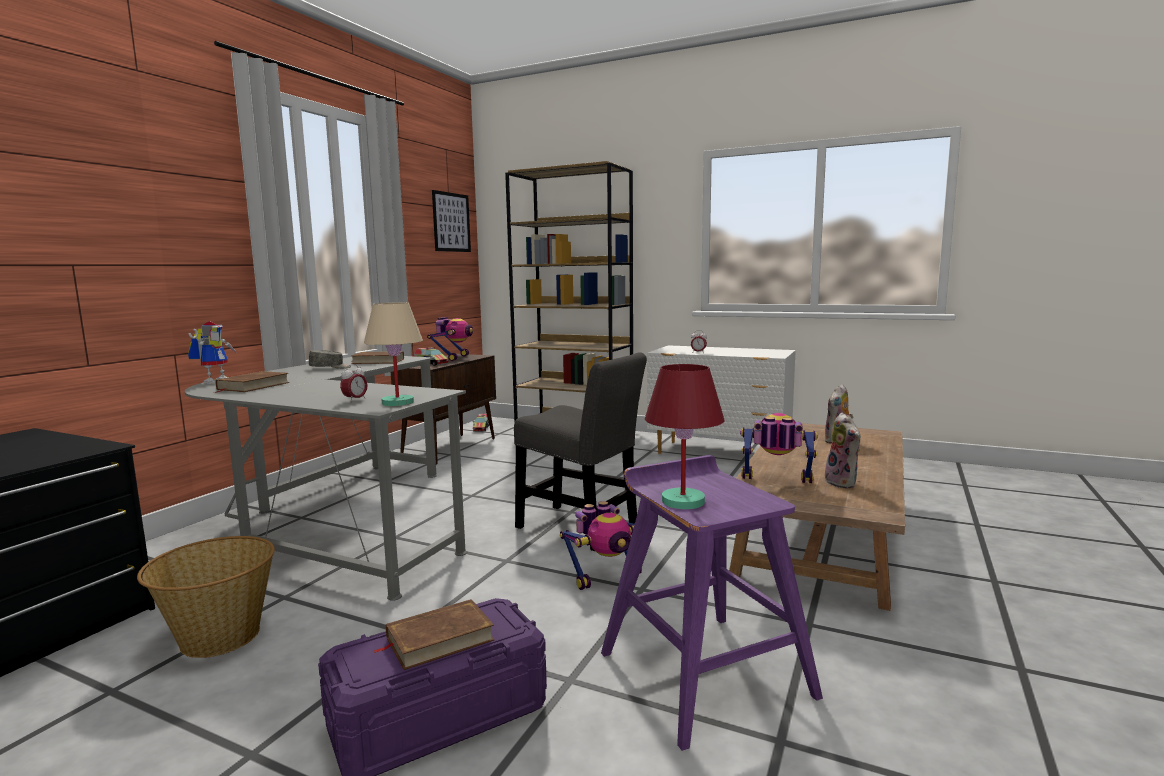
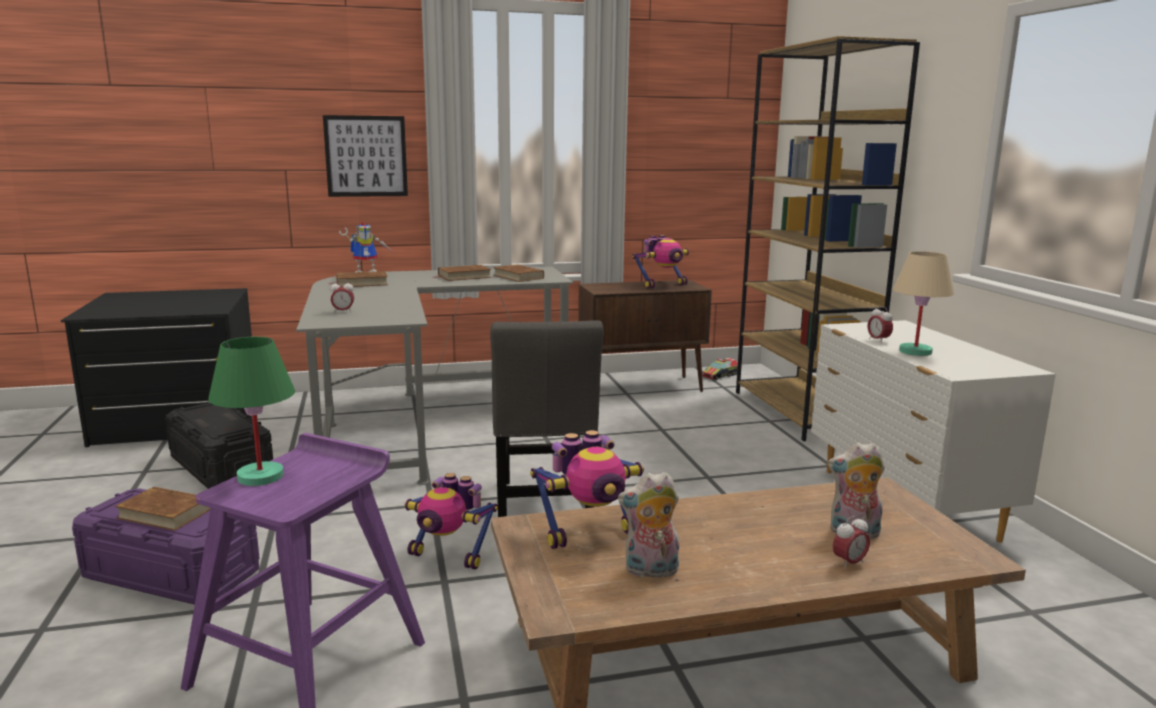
camera: 50 degrees right, 5 degrees up
(218, 637) = (221, 467): basket -> black storage box
(330, 368) = (464, 276): grey cap -> brown book
(398, 403) = (347, 322): beige table lamp -> beige table lamp (915, 352)
(431, 363) = (618, 287): toy truck -> none
(451, 222) = (727, 116): picture -> picture (366, 156)
(683, 501) = (261, 476): red table lamp -> green table lamp
(776, 483) = (589, 532): toy robot -> toy robot turned 90 degrees clockwise
(843, 483) = (650, 571): plush toy -> plush toy turned 45 degrees clockwise
(871, 450) = (849, 563): none -> alarm clock

